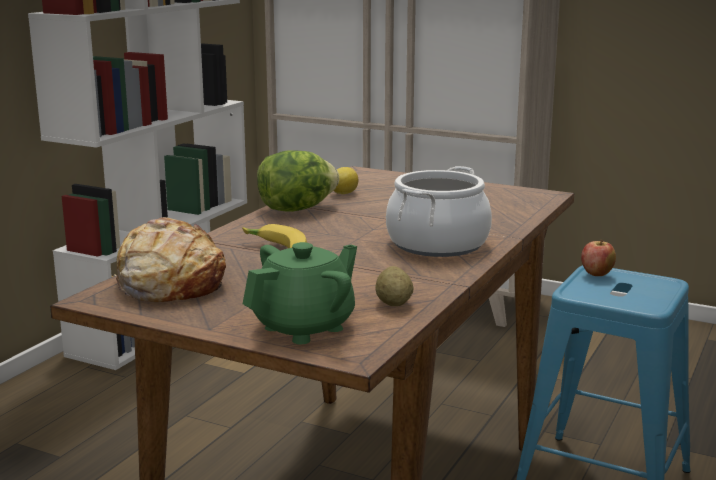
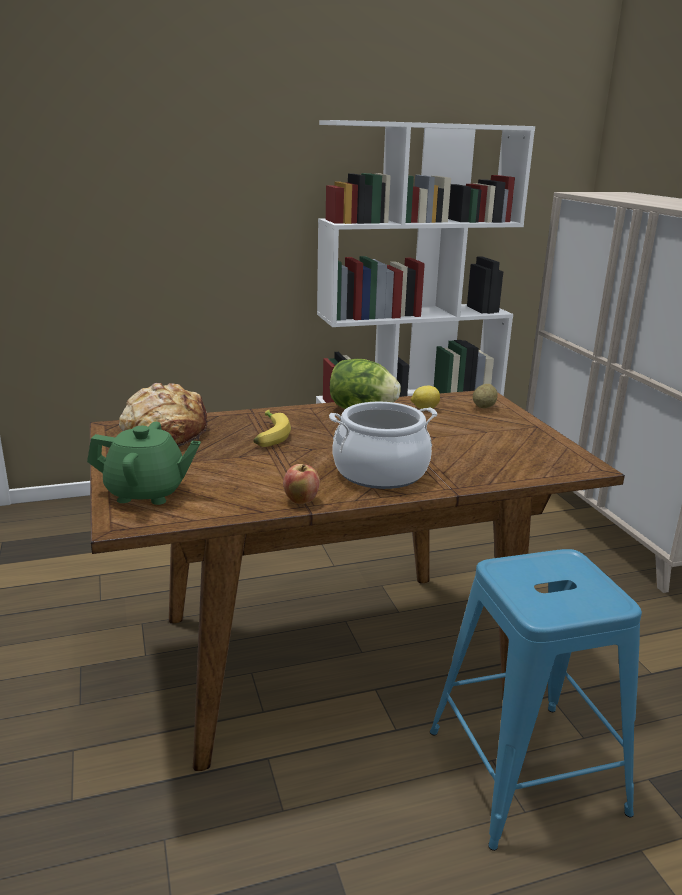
camera: 45 degrees right, 5 degrees up
(393, 303) = (232, 502): potato -> potato (484, 407)
(597, 274) = (561, 562): apple -> apple (301, 500)

